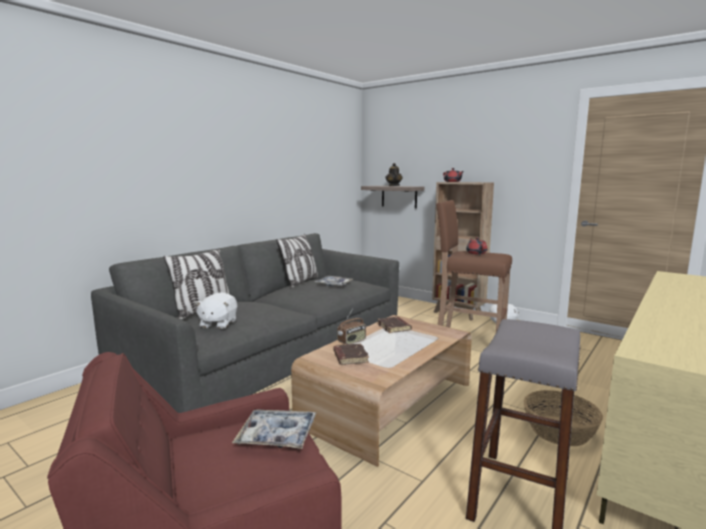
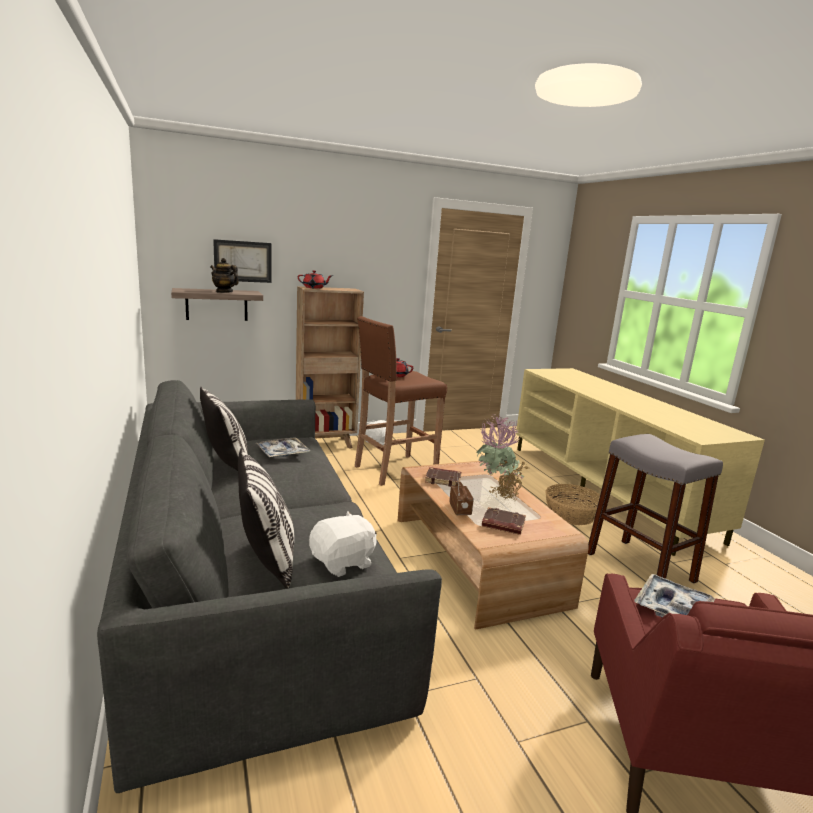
camera: 60 degrees left, 5 degrees up
(218, 324) = (343, 562): white plush toy -> white plush toy turned 75 degrees counterclockwise
(397, 347) = (497, 497): none -> potted plant
(415, 165) = (243, 261): none -> picture

